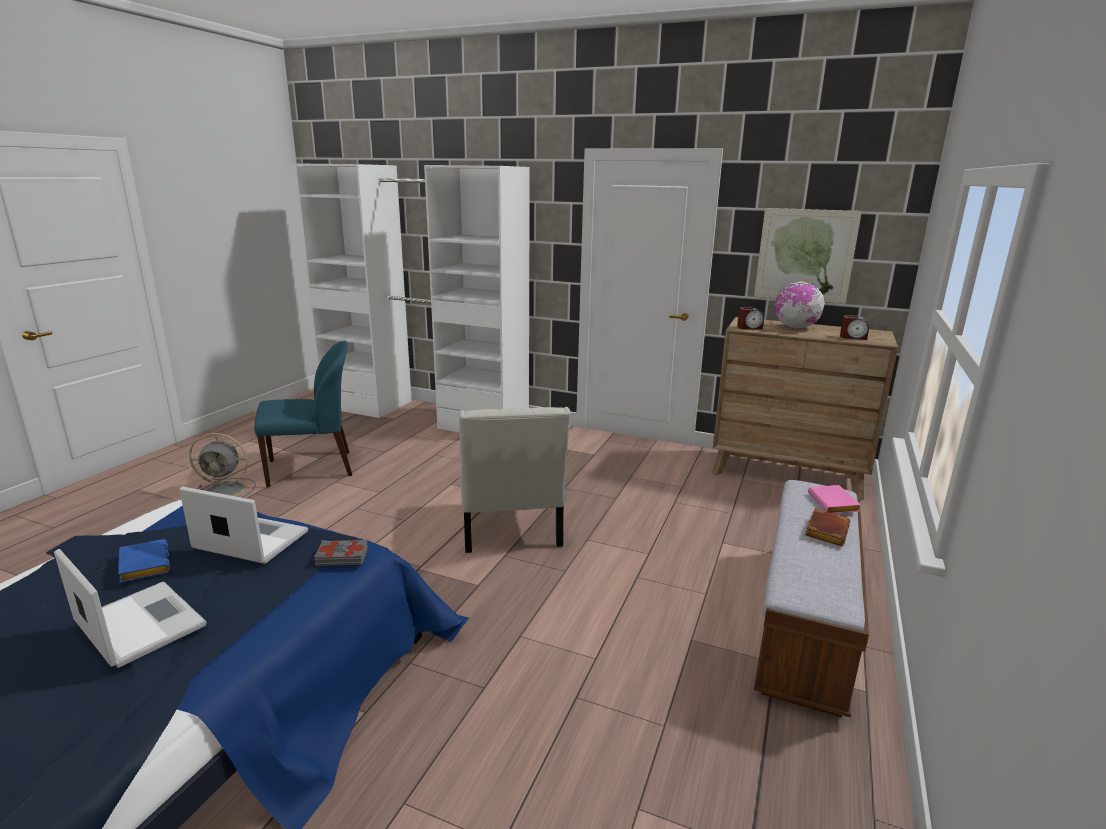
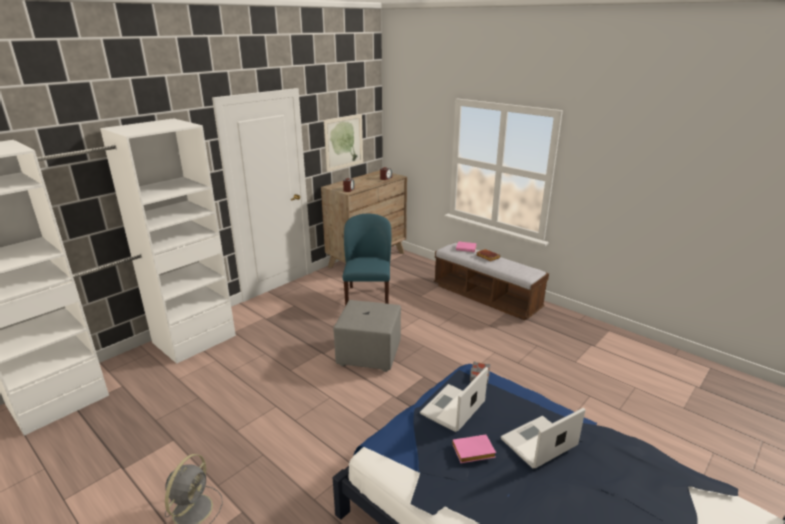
camera: 70 degrees left, 5 degrees up
(143, 565) = (472, 452): blue book -> pink book
(312, 468) = (194, 445): blue chair -> blue chair (368, 298)
(510, 529) = (369, 355): white chair -> grey ottoman
(795, 328) = (358, 182): globe -> none

